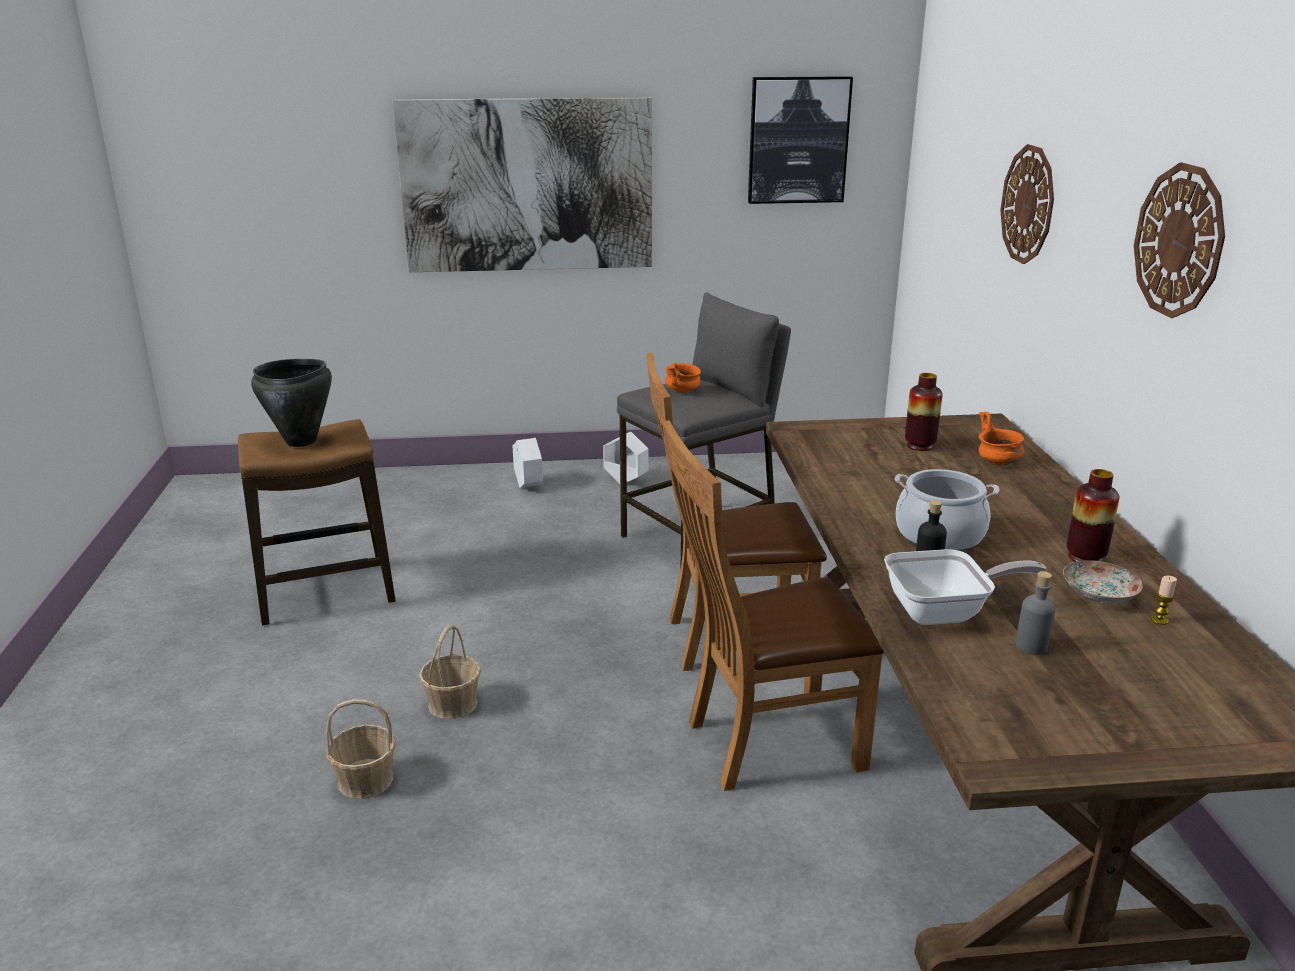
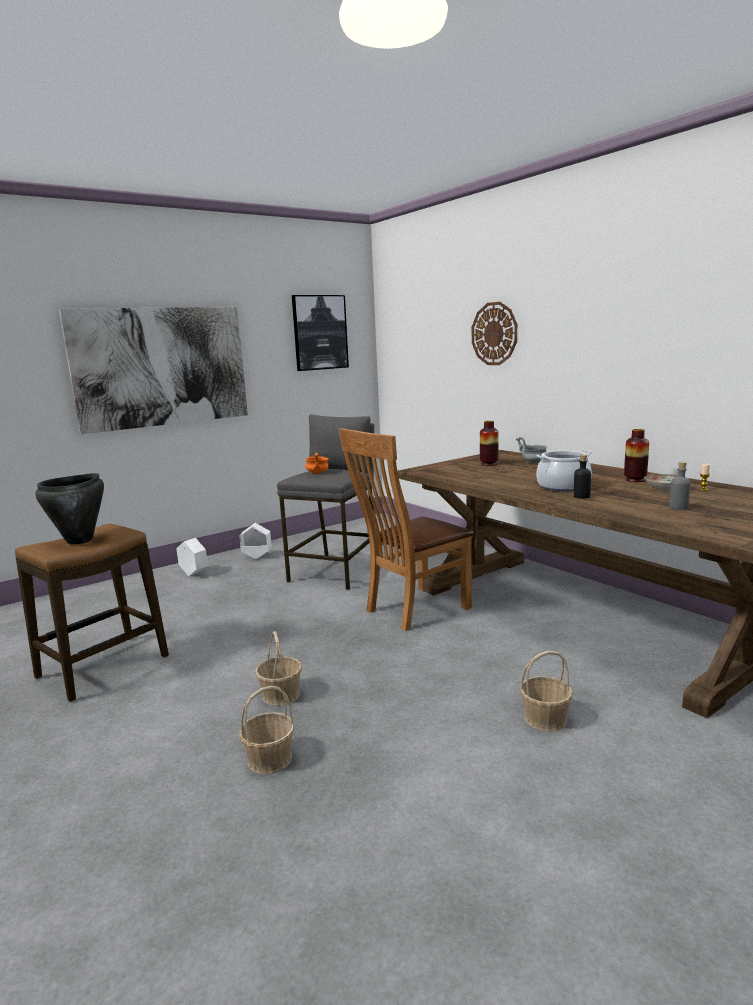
camera: 30 degrees left, 10 degrees down
(706, 877) = (545, 719): none -> basket
(763, 743) = (492, 648): brown chair -> none
(945, 612) = (622, 507): frying pan -> none
(996, 462) = (533, 462): orange bowl -> grey bowl
(1179, 241) = (625, 315): wall clock -> none

